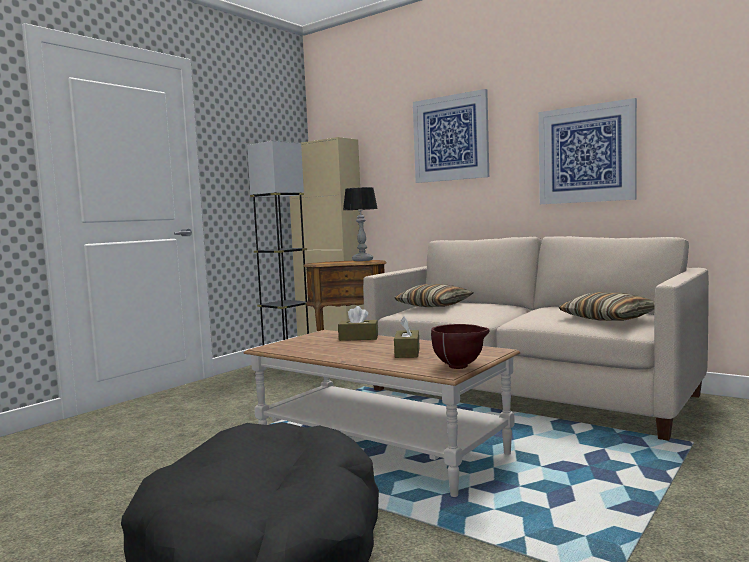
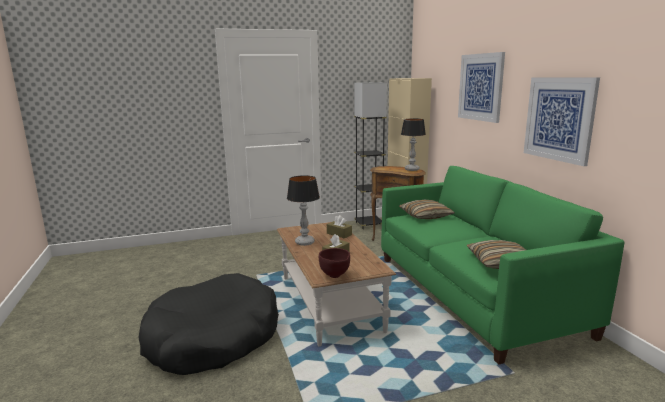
camera: 35 degrees right, 10 degrees up
(329, 352) = (304, 242): none -> table lamp
(528, 393) = (473, 293): beige sofa -> green sofa

